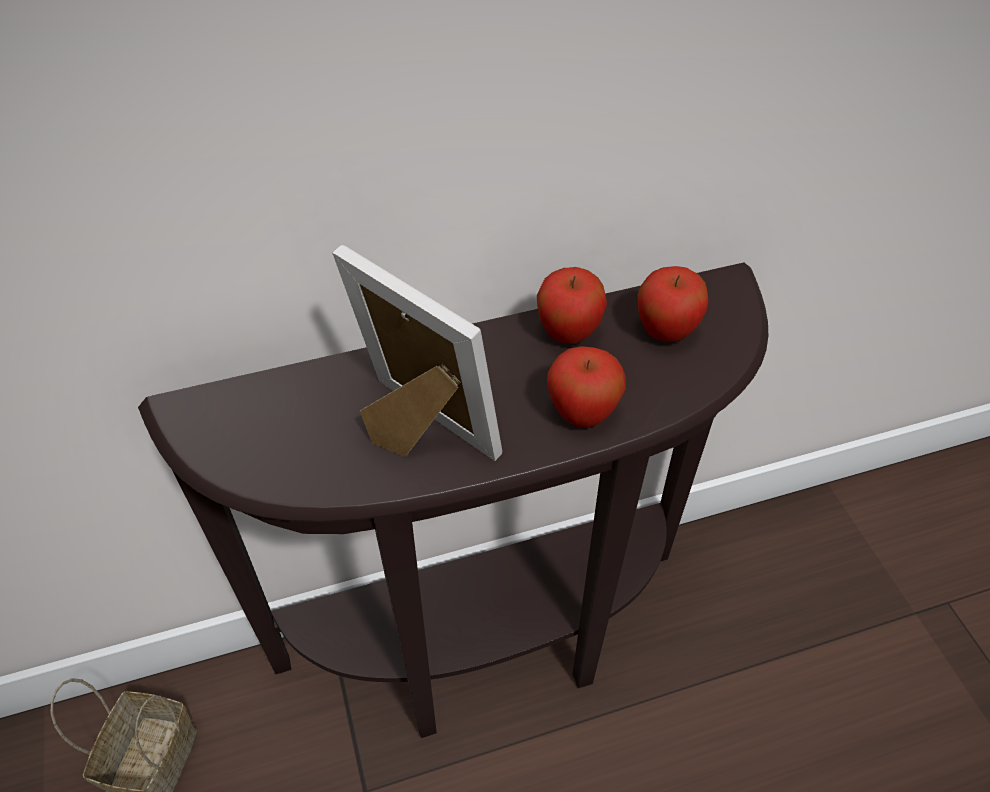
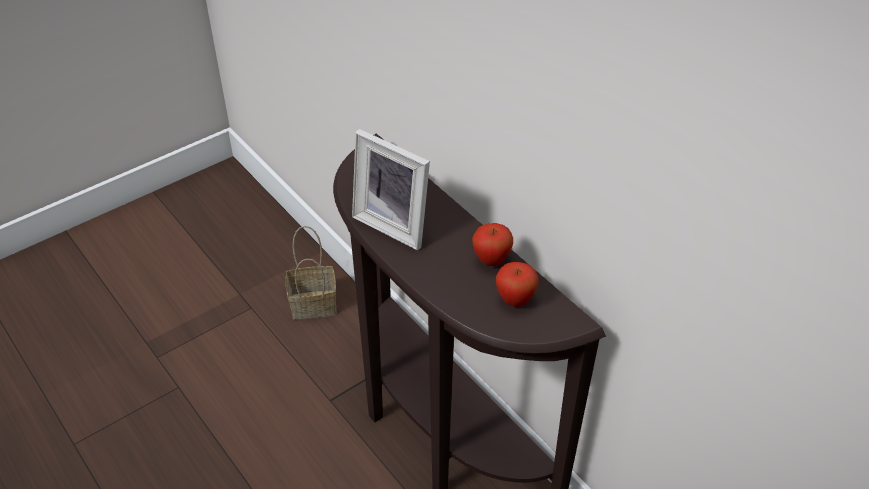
camera: 70 degrees right, 5 degrees down
(418, 434) = (395, 223): picture frame -> picture frame turned 105 degrees clockwise
(582, 415) = (436, 278): apple -> none

